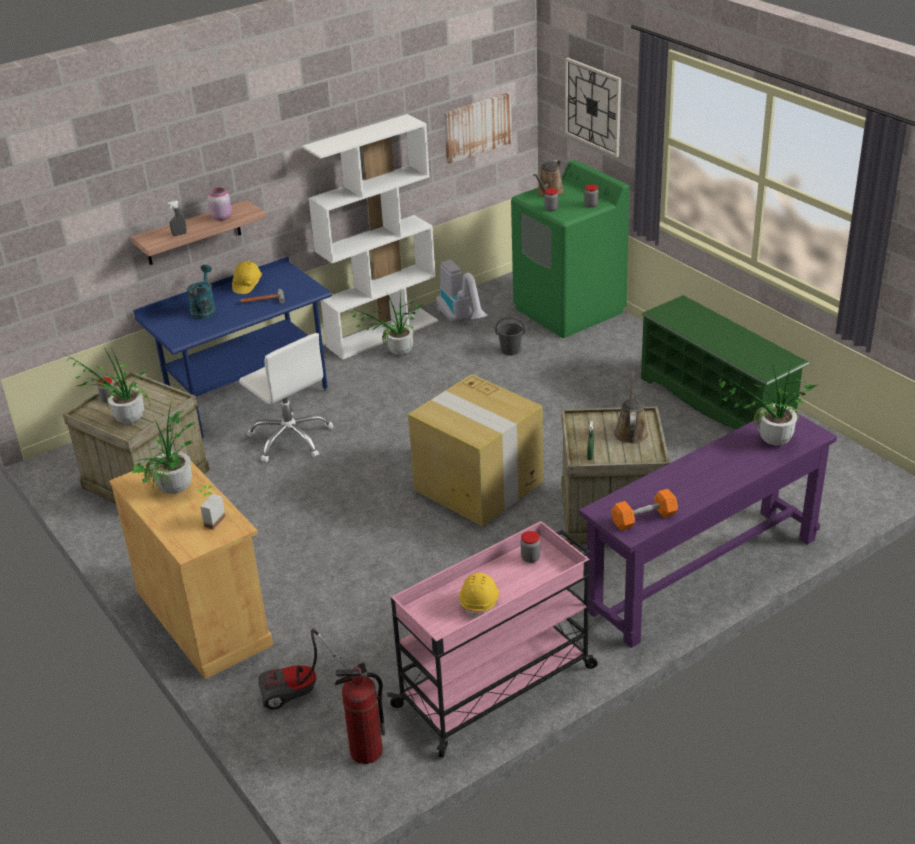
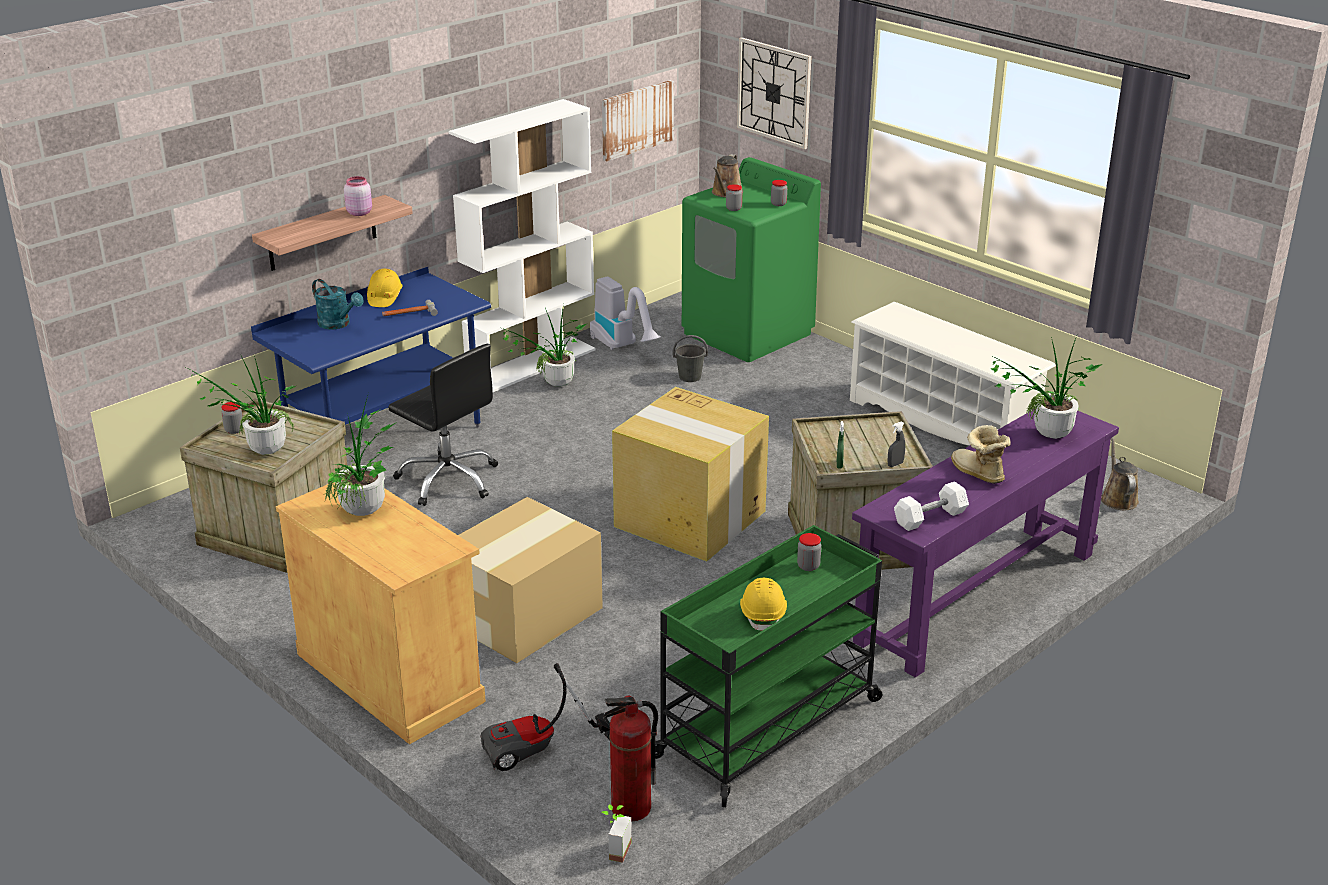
camera: 10 degrees left, 5 degrees down
(179, 234) = (313, 231): grey spray bottle -> grey spray bottle (895, 464)
(204, 309) = (338, 324): turquoise watering can -> turquoise watering can turned 135 degrees clockwise
(211, 520) = (418, 542): potted plant -> potted plant (614, 850)
(291, 438) = (448, 479): white office chair -> black office chair
(320, 567) = (522, 615): none -> cardboard box
(497, 685) = (770, 727): pink cart -> green cart
(631, 431) = (878, 438): brown watering can -> brown watering can (1118, 498)
(644, 519) = (930, 518): orange dumbbell -> white dumbbell
(697, 477) = (977, 474): none -> boot
(716, 403) = (943, 422): green shoe rack -> white shoe rack

